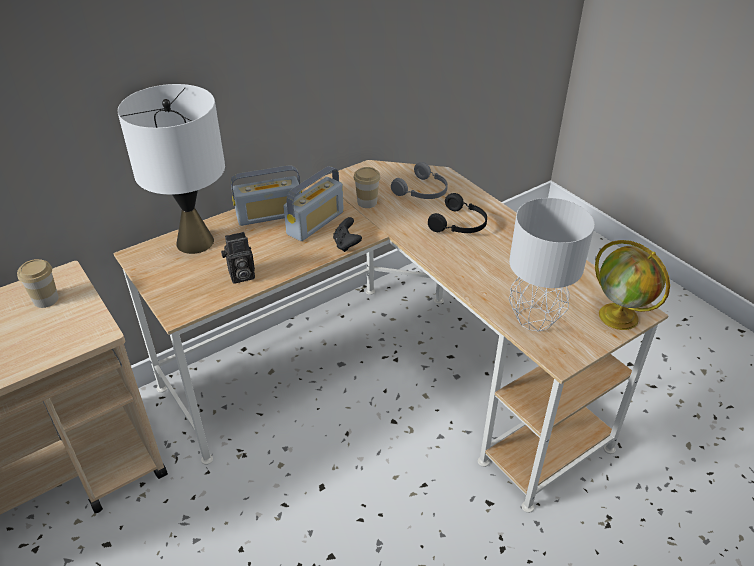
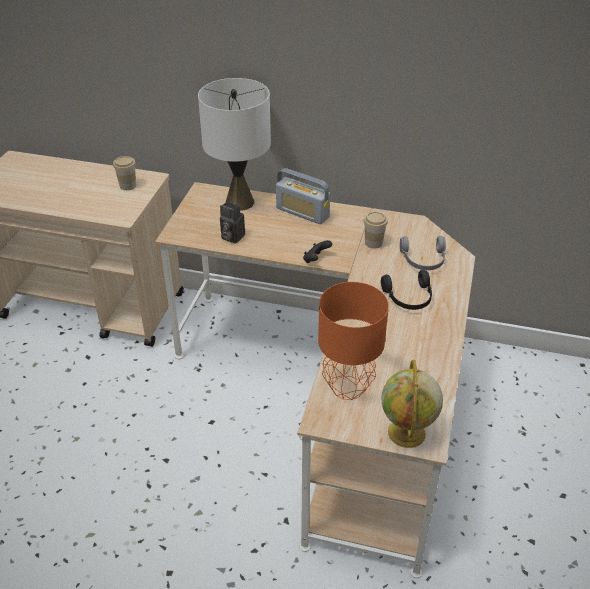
camera: 50 degrees right, 0 degrees up
(315, 223) = (320, 234): radio -> none
(534, 320) = (346, 388): grey table lamp -> orange table lamp

